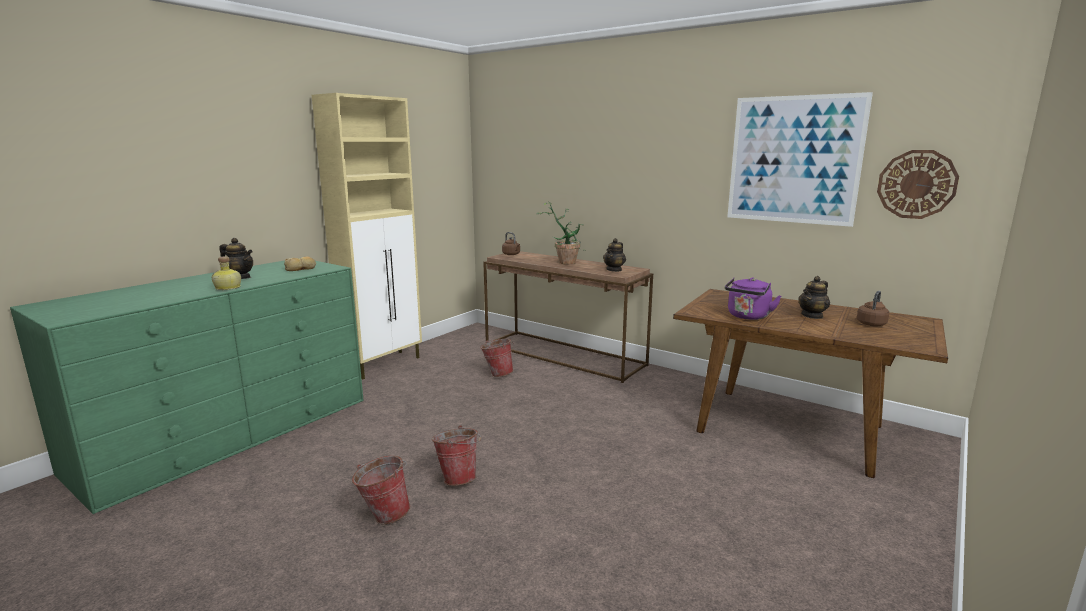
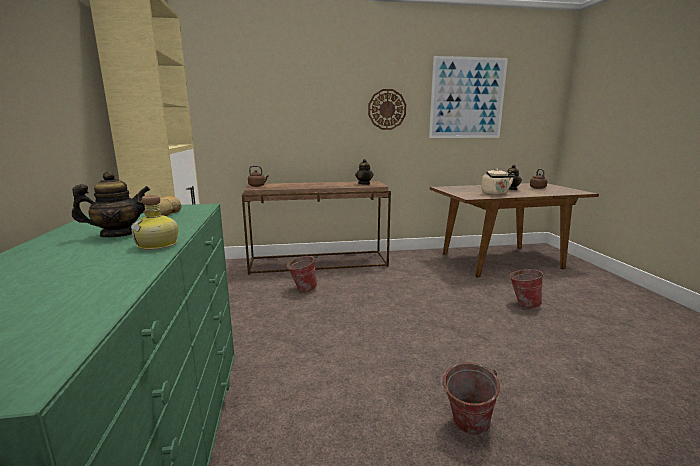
camera: 45 degrees left, 0 degrees up
(458, 477) = (442, 367): bucket -> bucket (523, 304)
(565, 261) = (315, 184): potted plant -> none
(747, 317) = (495, 194): purple kettle -> beige kettle
(916, 184) = (527, 111): wall clock -> wall clock (387, 109)

